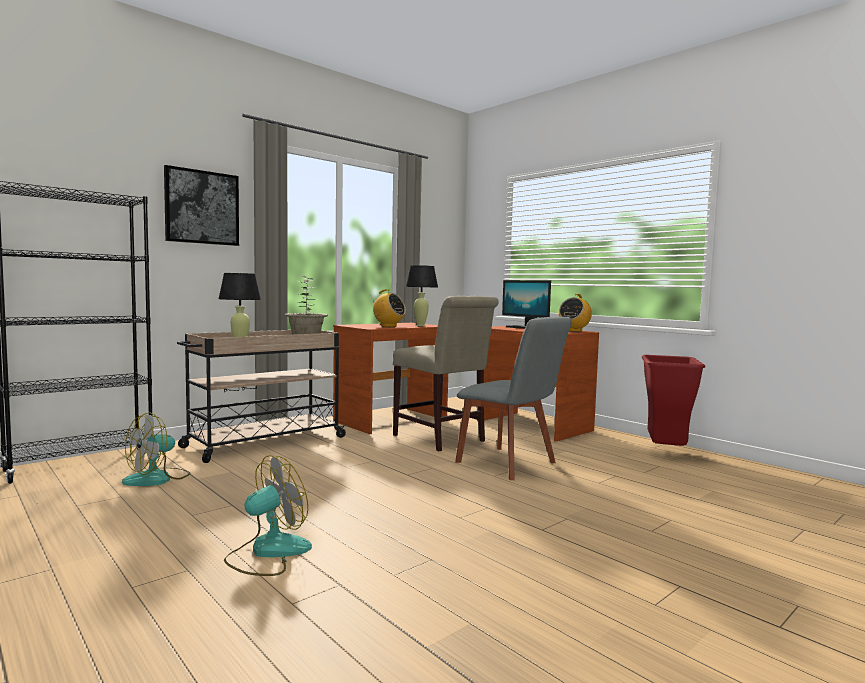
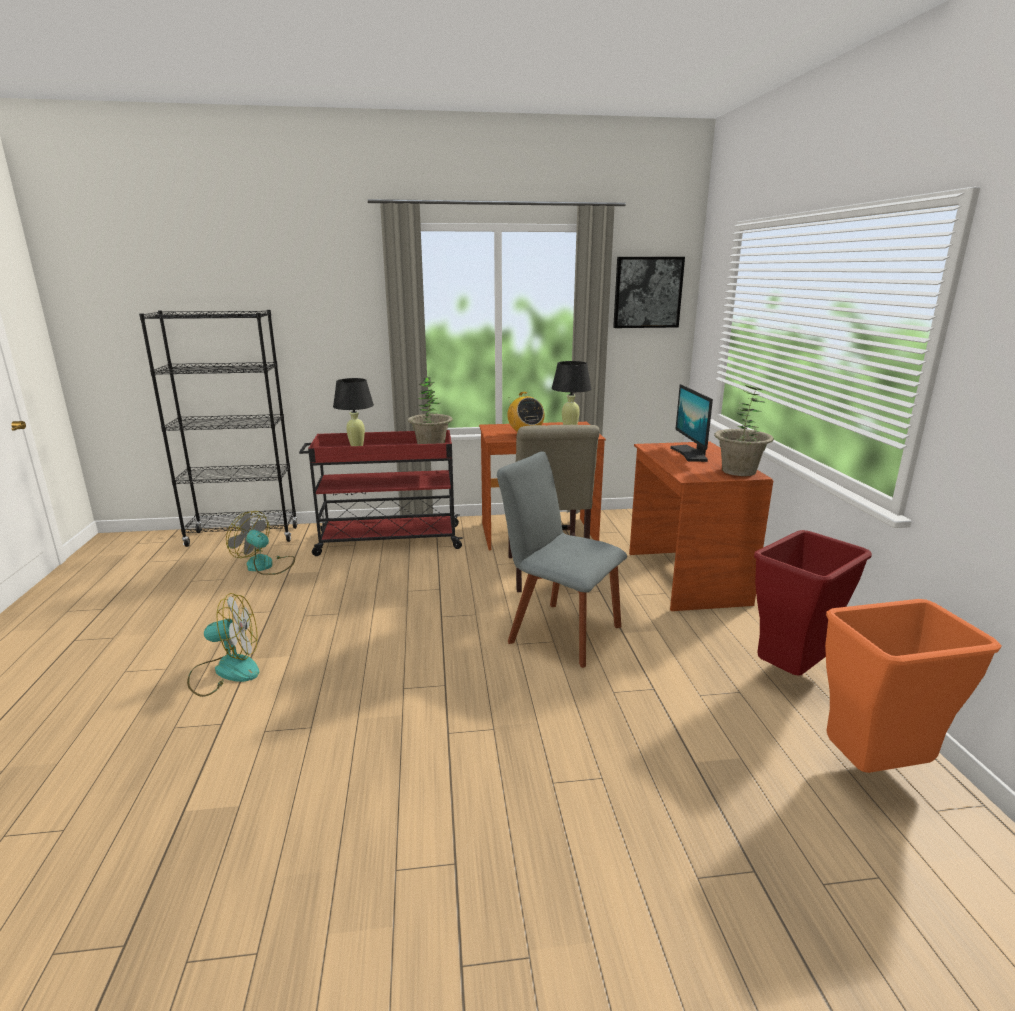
camera: 35 degrees right, 15 degrees up
(157, 478) = (265, 565): fan -> fan turned 45 degrees clockwise
(202, 207) = (339, 305): picture -> picture (647, 292)
(263, 442) = (387, 540): beige cart -> red cart
(510, 464) = (560, 632): grey chair -> grey chair turned 135 degrees clockwise
(574, 331) = (739, 471): radio -> potted plant
(769, 479) = (873, 771): none -> orange trash can

